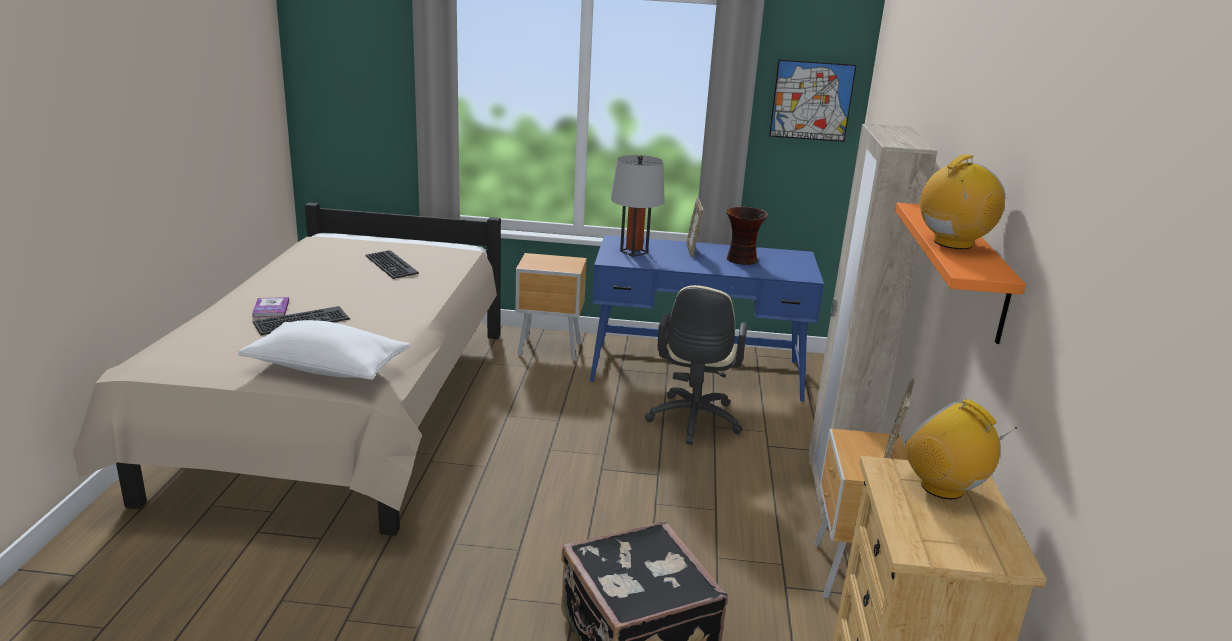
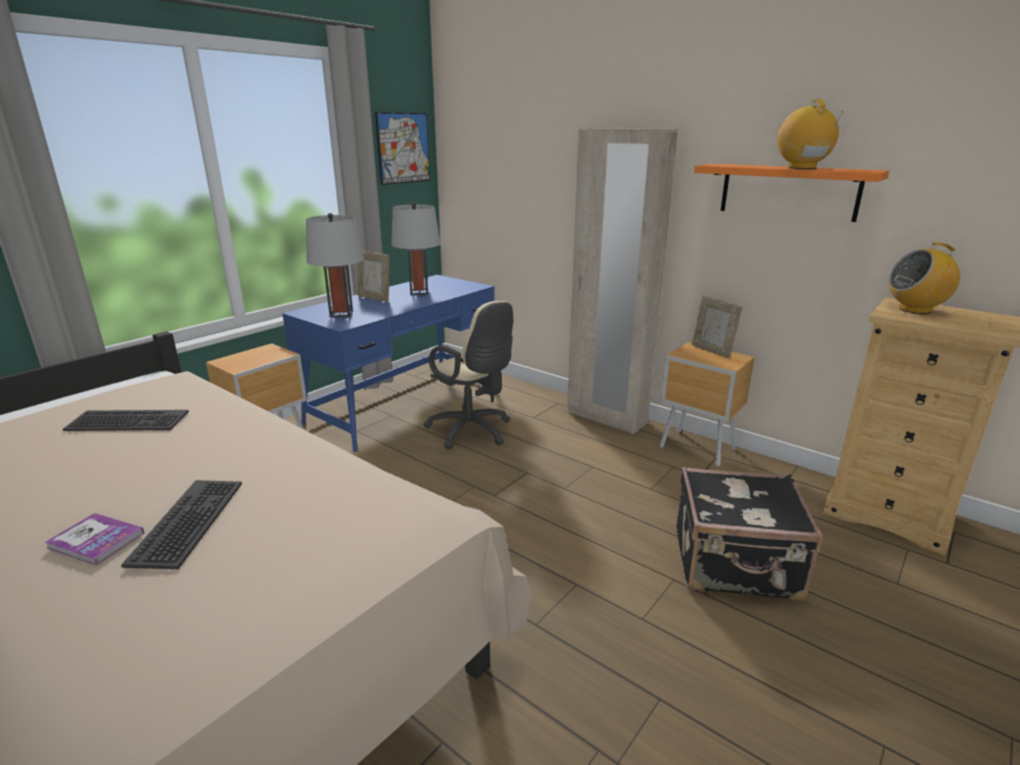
camera: 55 degrees left, 0 degrees up
(327, 369) = (365, 532): white pillow -> none
(741, 260) = (419, 292): vase -> grey table lamp

